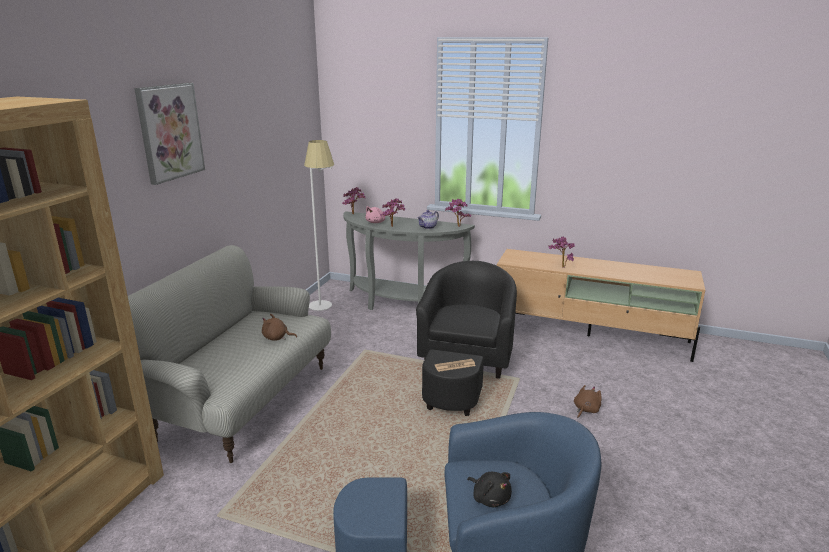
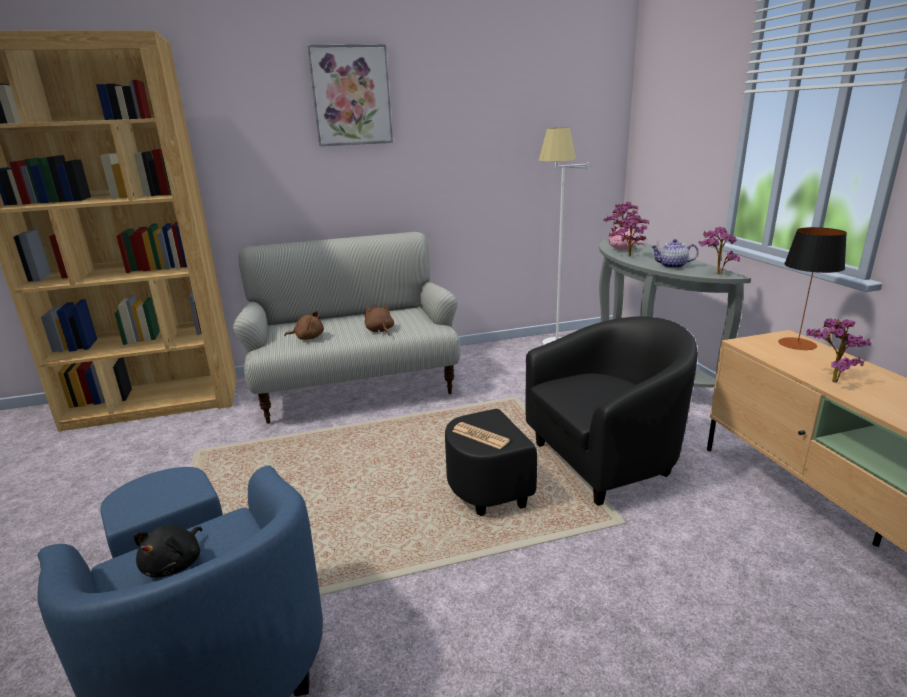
camera: 55 degrees right, 0 degrees up
(523, 254) = (797, 344): none -> table lamp
(585, 410) = (642, 628): brown plush toy -> brown plush toy (308, 338)

